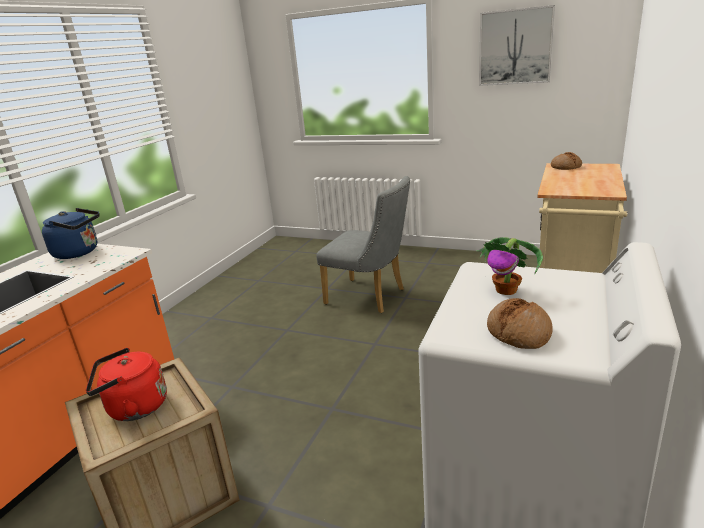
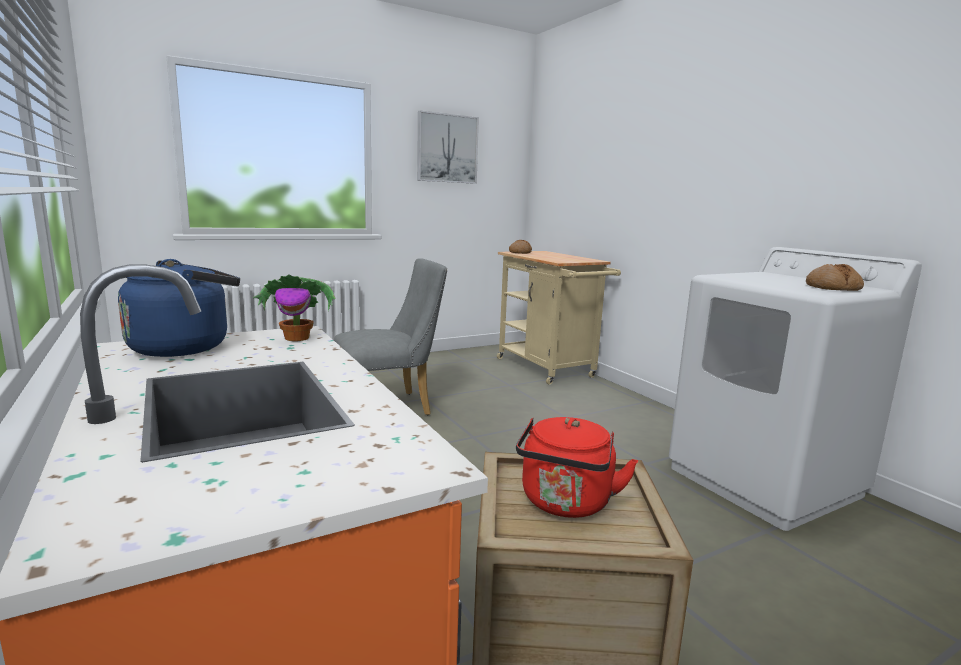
camera: 55 degrees left, 10 degrees down
(507, 290) = (764, 279): potted plant -> potted plant (298, 338)

